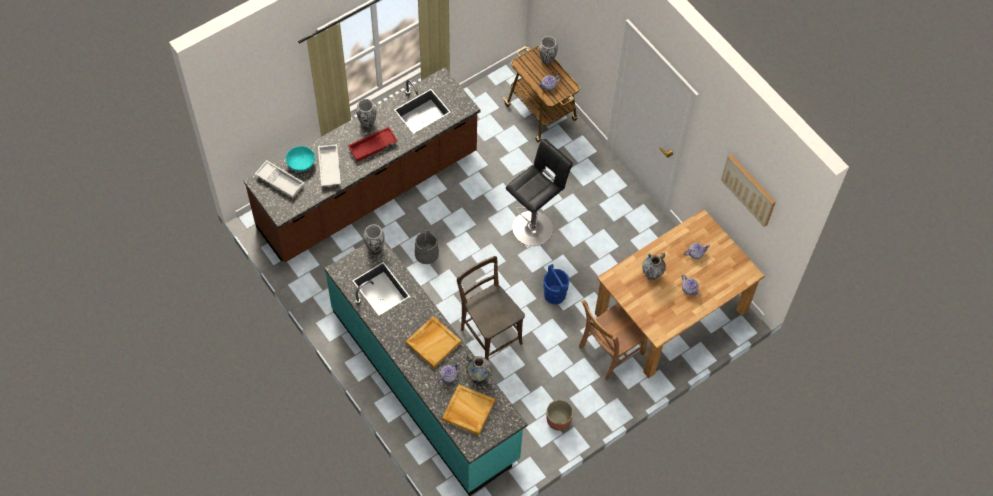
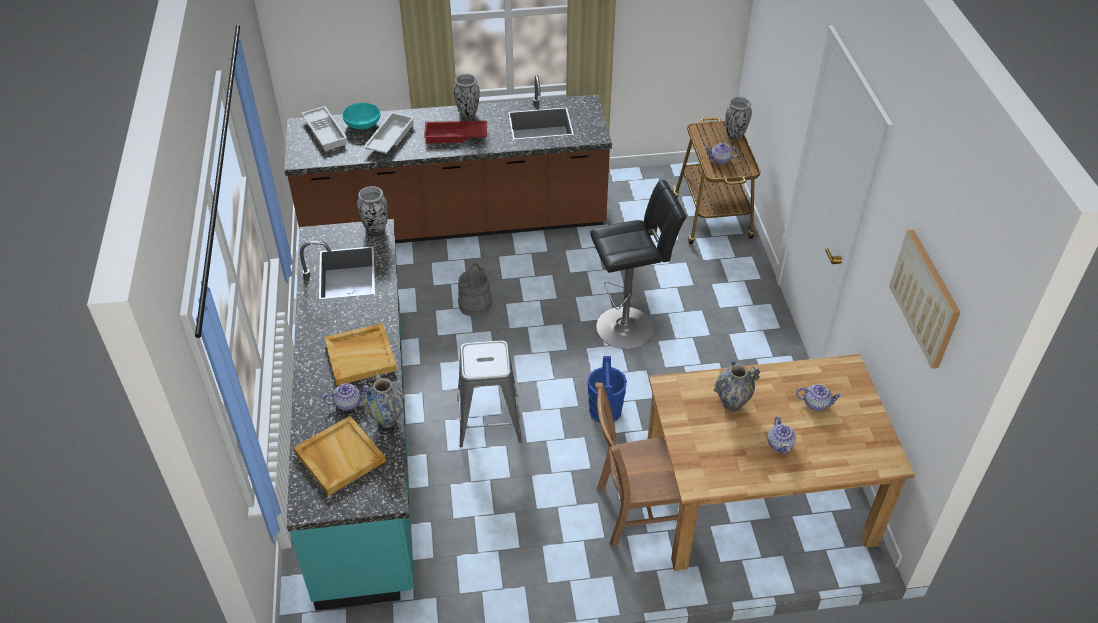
camera: 30 degrees right, 15 degrees down
(489, 333) = (489, 420): brown chair -> grey stool
(558, 420) = (507, 568): planter -> none

